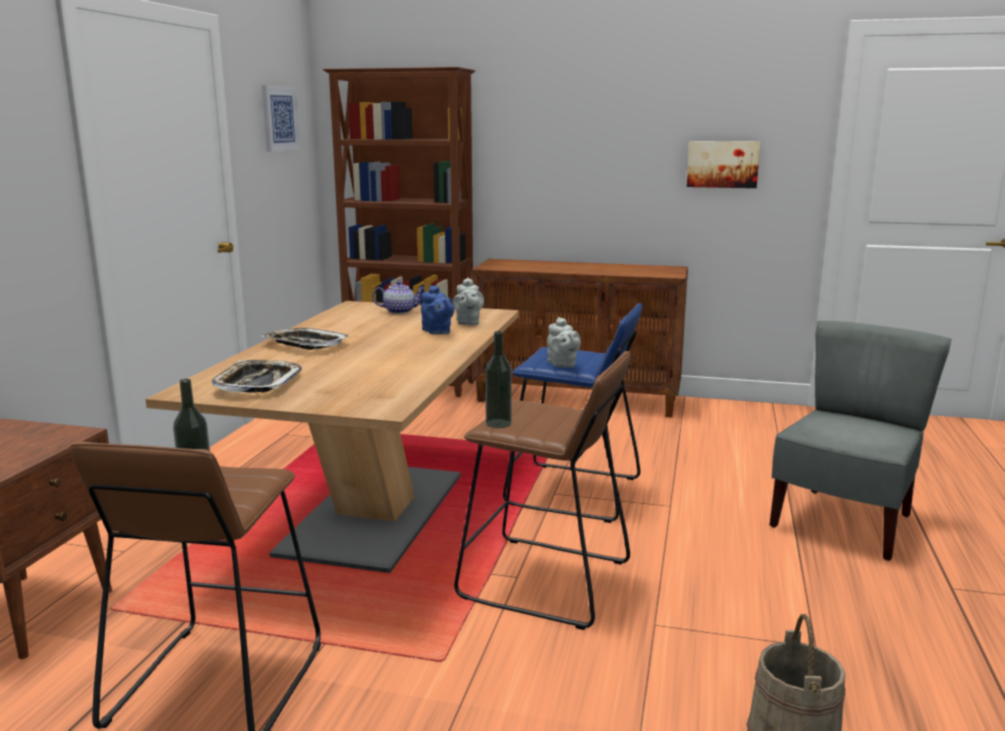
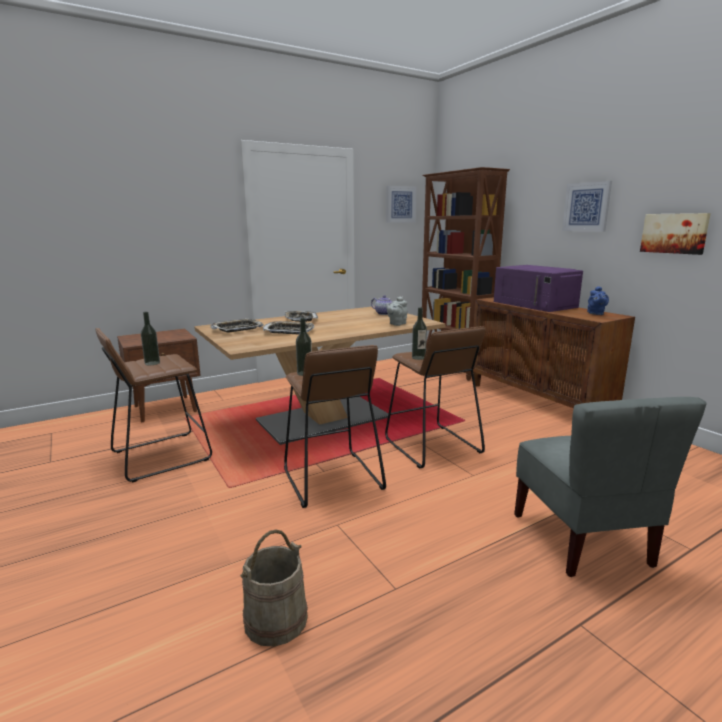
camera: 45 degrees right, 0 degrees up
(360, 367) = (289, 331): none -> tray
(437, 332) = (368, 325): blue teapot -> blue teapot (595, 314)
(560, 266) = (535, 304): none -> purple microwave
(562, 365) = (418, 357): grey teapot -> bottle
(573, 492) = (431, 446): blue stool -> brown stool
(605, 130) = (586, 207): none -> picture
(844, 522) = (582, 539): grey chair -> grey chair turned 90 degrees clockwise

